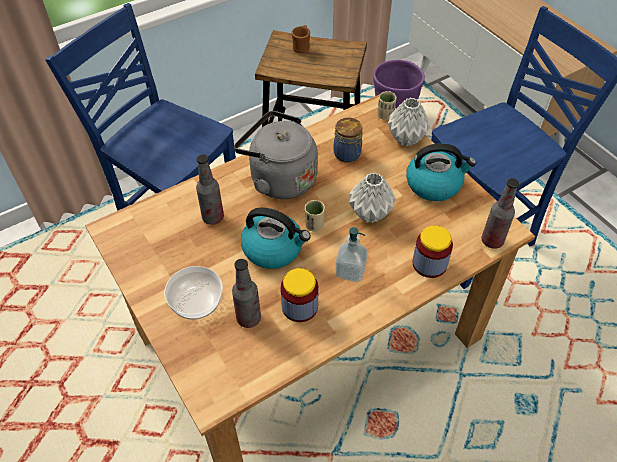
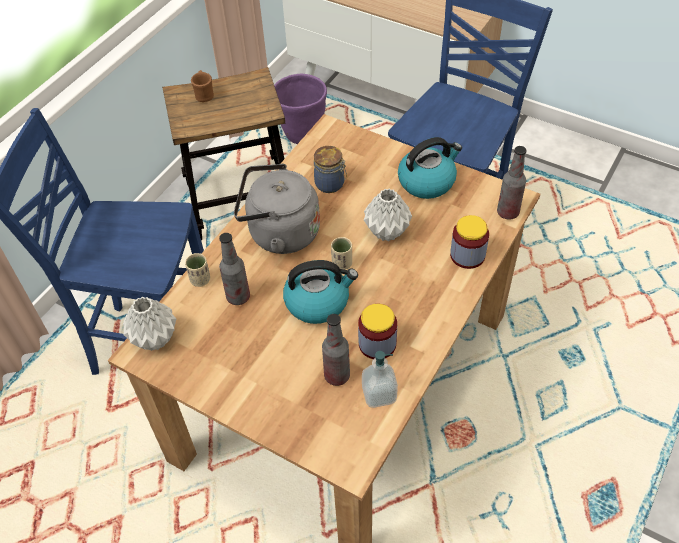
camera: 25 degrees left, 0 degrees up
(195, 301) = (275, 383): bowl -> none
(350, 271) = (402, 291): soap dispenser -> soap dispenser (379, 394)
(385, 115) = (342, 133): beige cup -> beige cup (200, 280)
(405, 139) = (375, 149): grey vase -> grey vase (154, 339)

